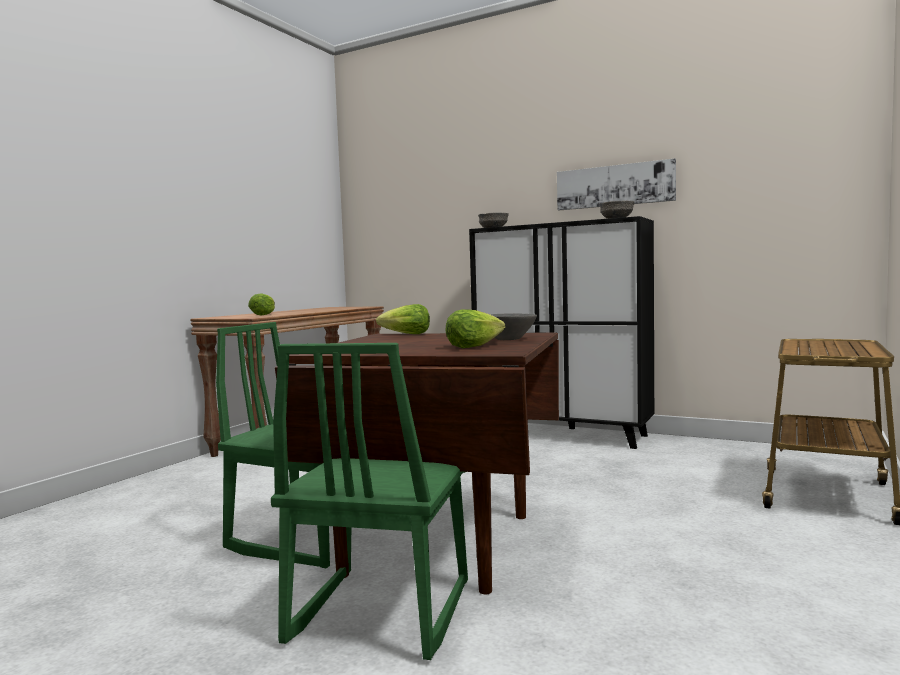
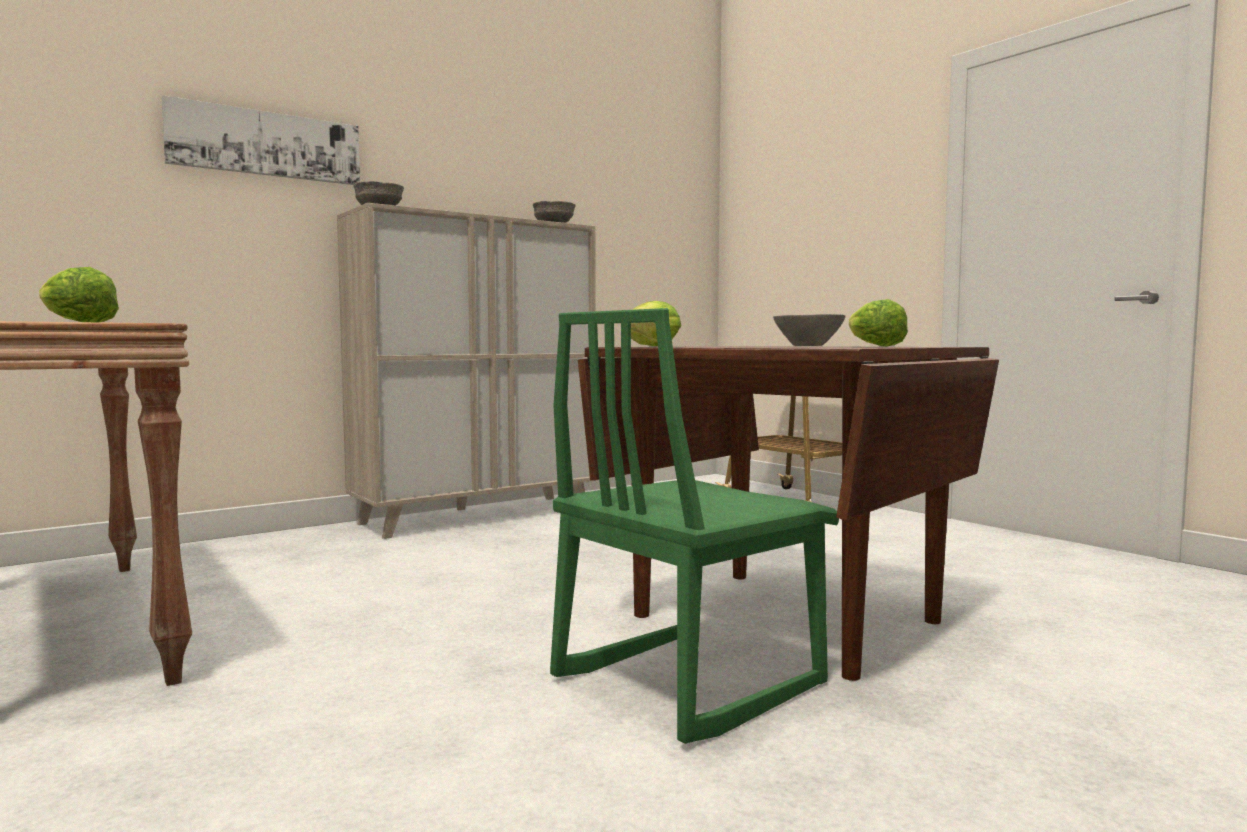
camera: 65 degrees left, 0 degrees up
(379, 611) = (969, 671): green chair -> none
(563, 435) = (477, 516): black cabinet -> beige cabinet
(614, 186) = (503, 182): picture -> picture (266, 144)

